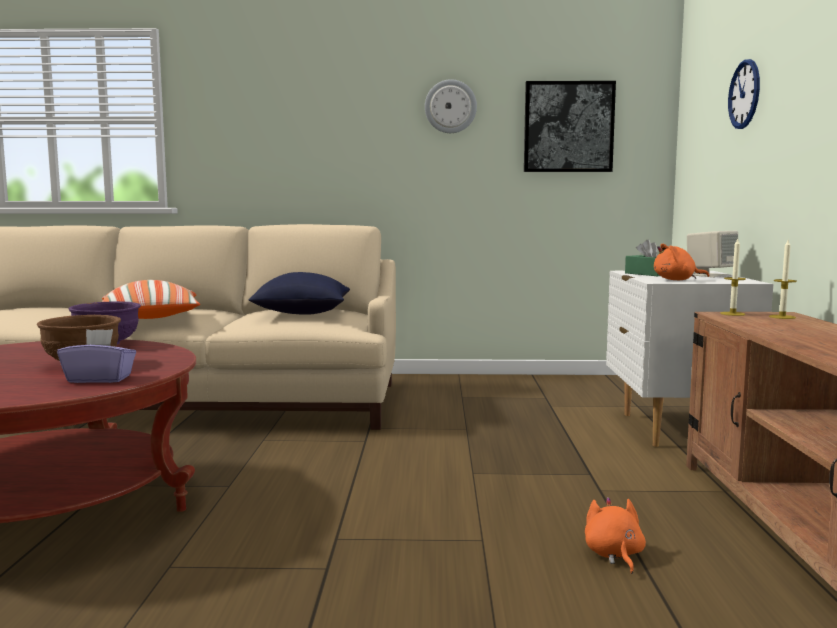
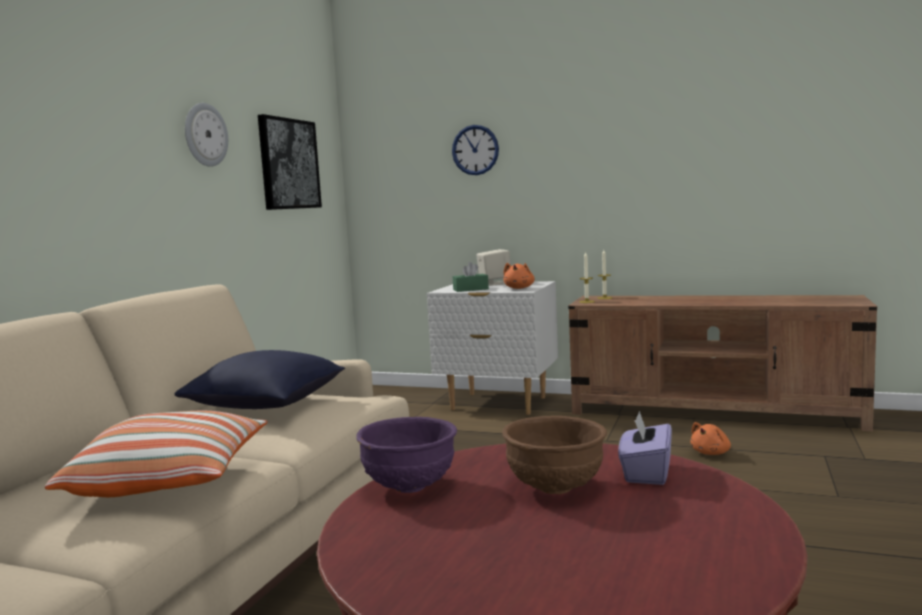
camera: 70 degrees left, 0 degrees up
(614, 555) = (711, 453): orange plush toy -> orange plush toy turned 60 degrees counterclockwise

